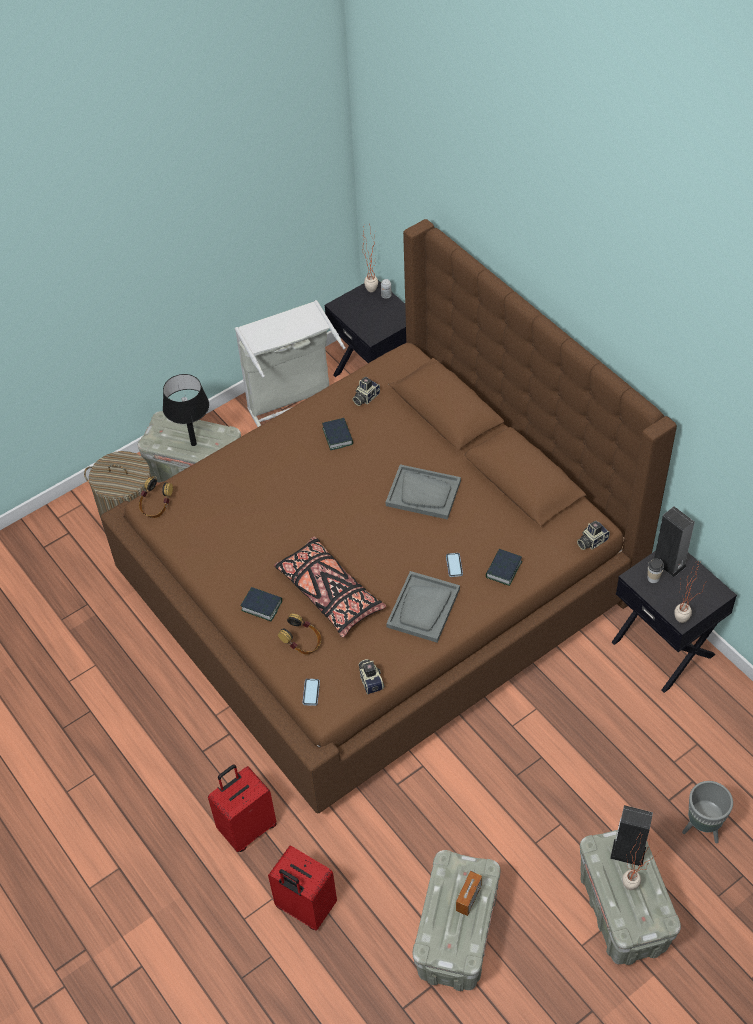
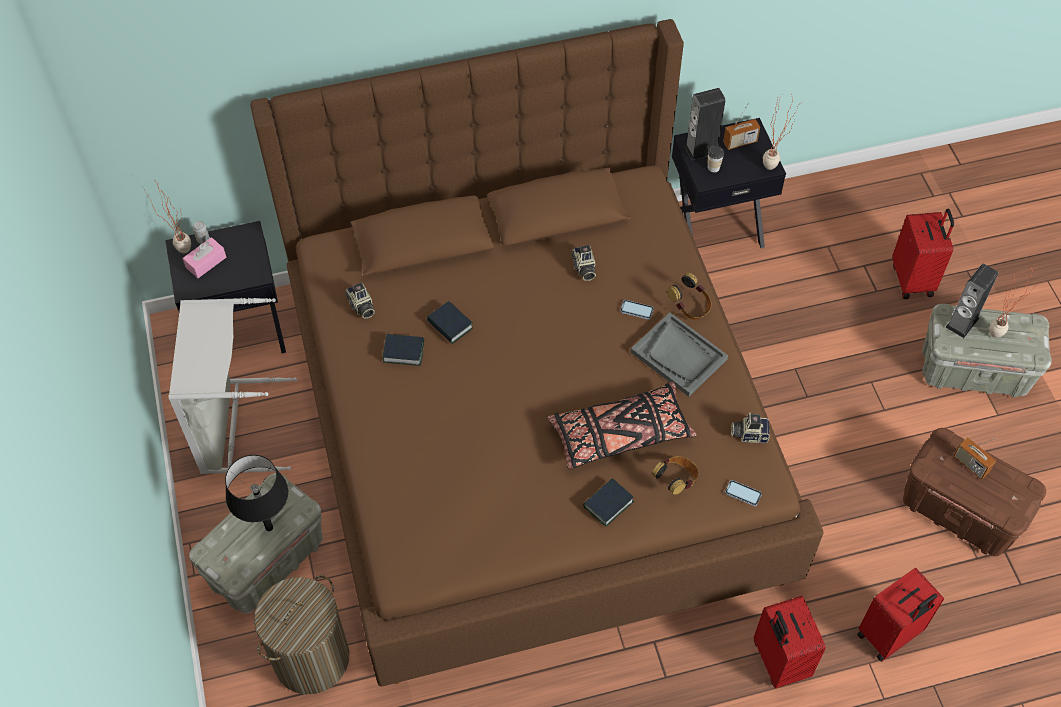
camera: 70 degrees left, 5 degrees up
(156, 507) = (407, 571): headphones -> headphones (690, 307)
(367, 305) = (206, 262): none -> pink tissue box
(423, 493) = (528, 302): grey tray -> none
(457, 937) = (961, 511): grey storage box -> brown storage box
(503, 569) = (661, 271): book -> book (450, 325)
(591, 541) = (660, 190): camera -> camera (583, 268)
(696, 589) = (740, 142): none -> radio
(701, 829) = (913, 280): grey planter -> red suitcase

